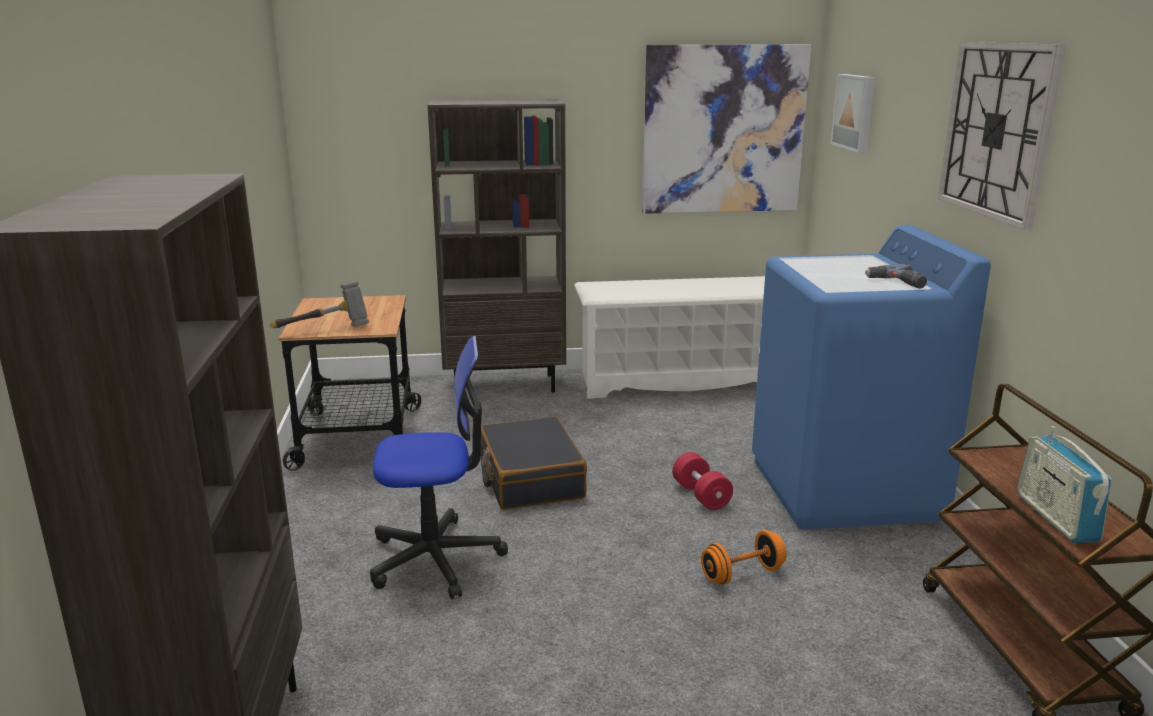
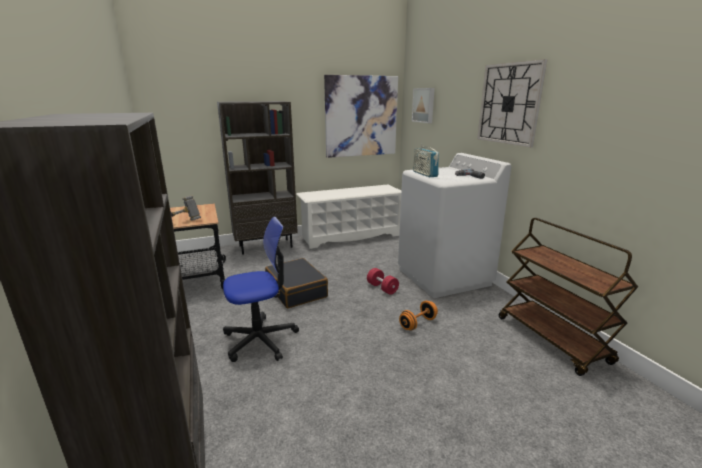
camera: 15 degrees left, 0 degrees up
(844, 489) = (444, 277): blue washing machine -> white washing machine
(1055, 518) = (578, 276): radio -> radio (424, 174)

